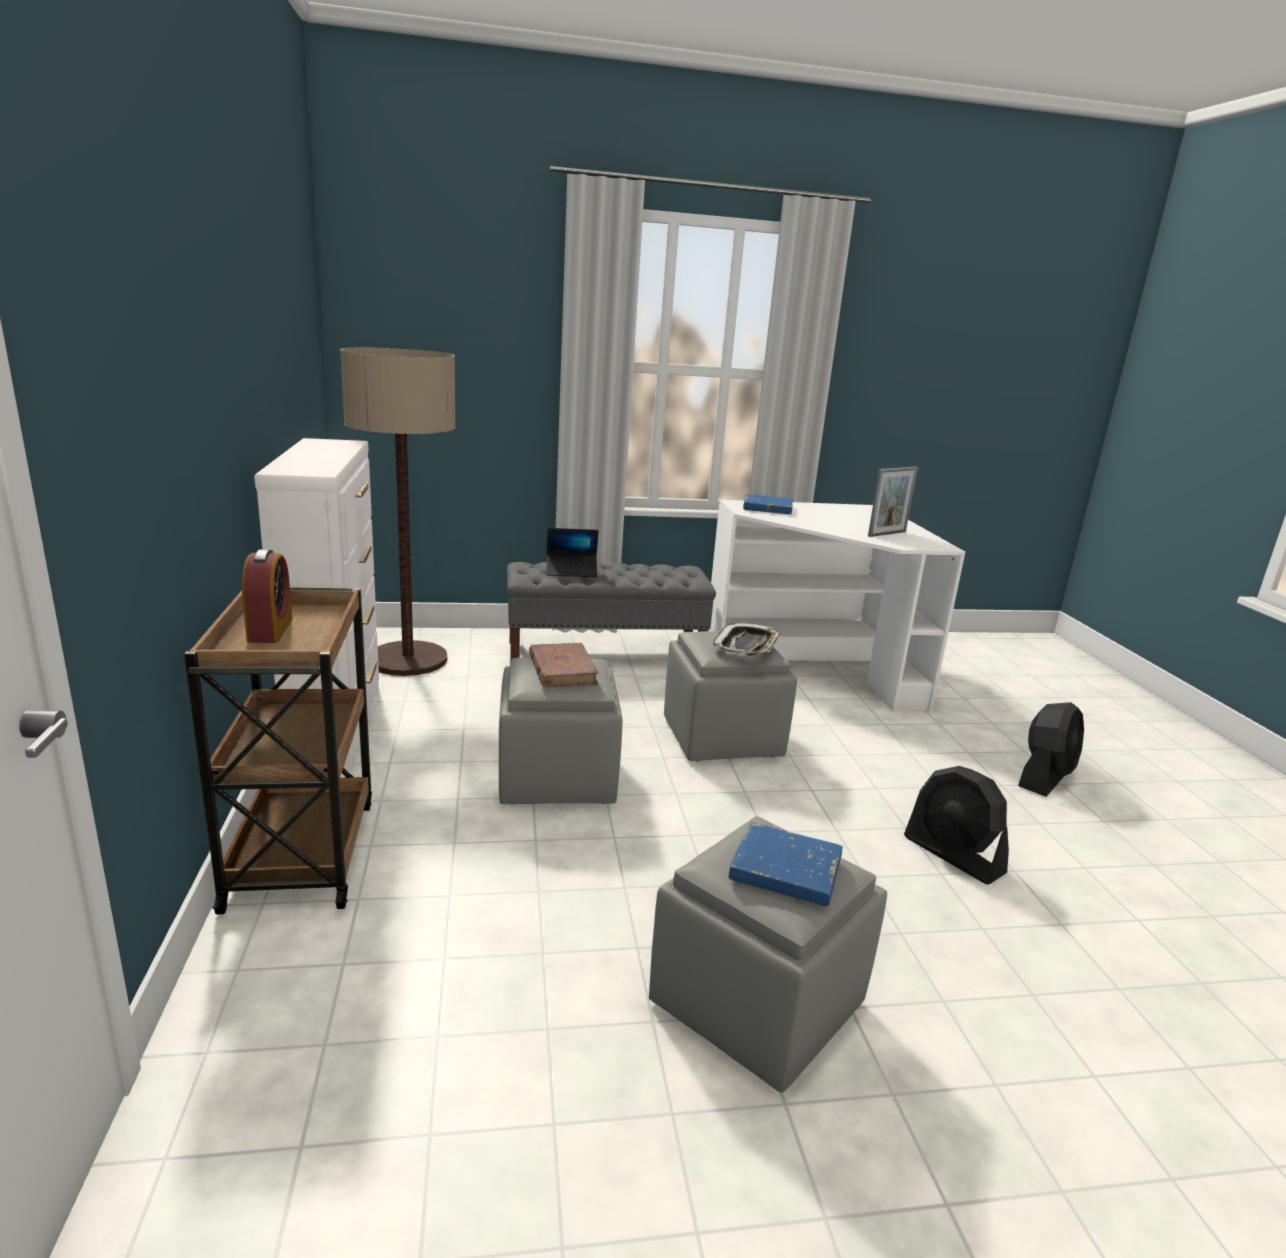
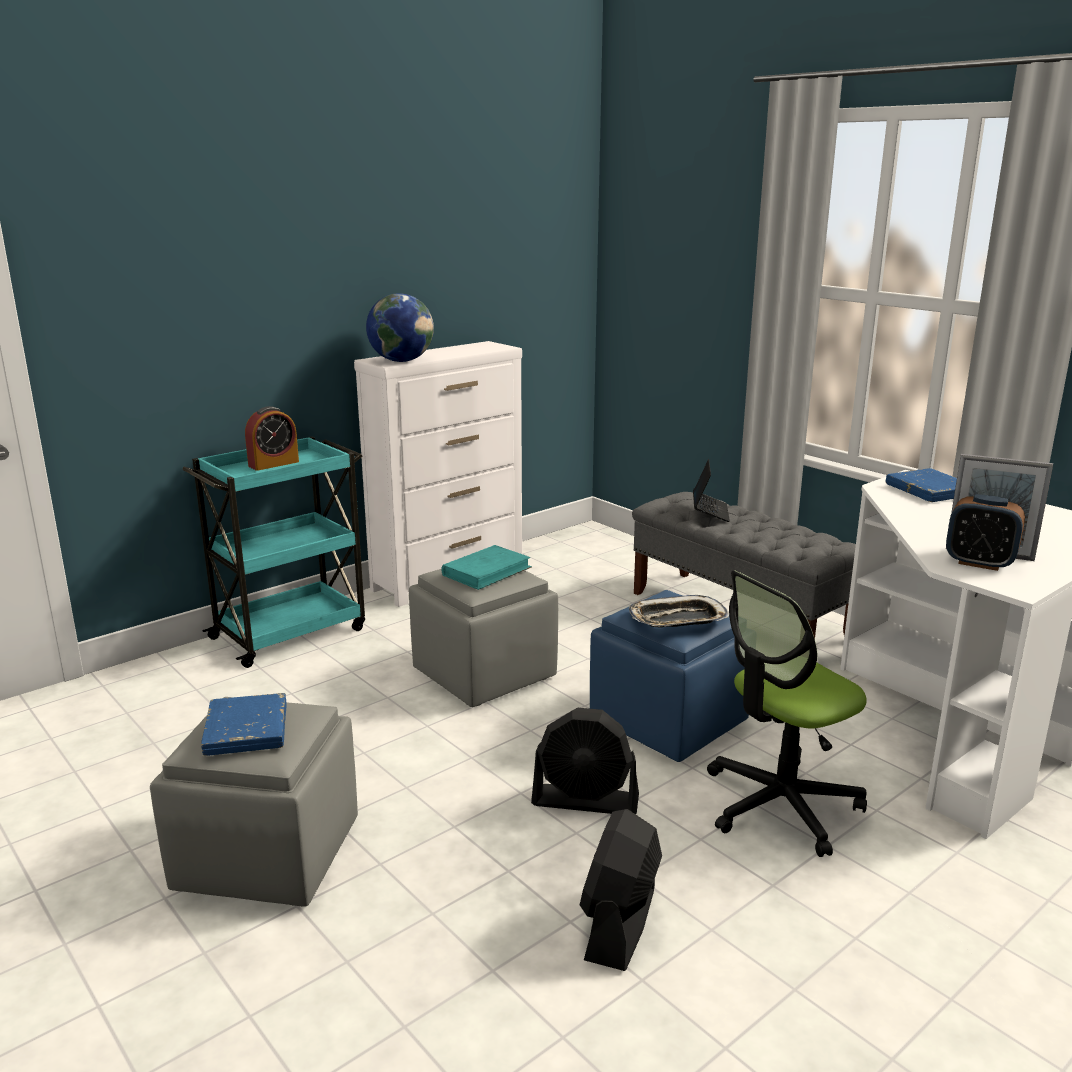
camera: 60 degrees right, 0 degrees up
(302, 851) = (291, 632): brown cart -> turquoise cart
(317, 467) = (401, 361): none -> globe
(408, 660) = (580, 558): floor lamp -> none
(562, 669) = (487, 571): brown book -> turquoise book
(571, 571) = (710, 512): laptop -> laptop turned 135 degrees counterclockwise
(721, 738) = (667, 721): grey ottoman -> blue ottoman
(858, 747) = (780, 805): none -> office chair
(898, 539) = (979, 563): none -> alarm clock
(1045, 777) = (944, 978): black fan -> black fan (585, 800)

